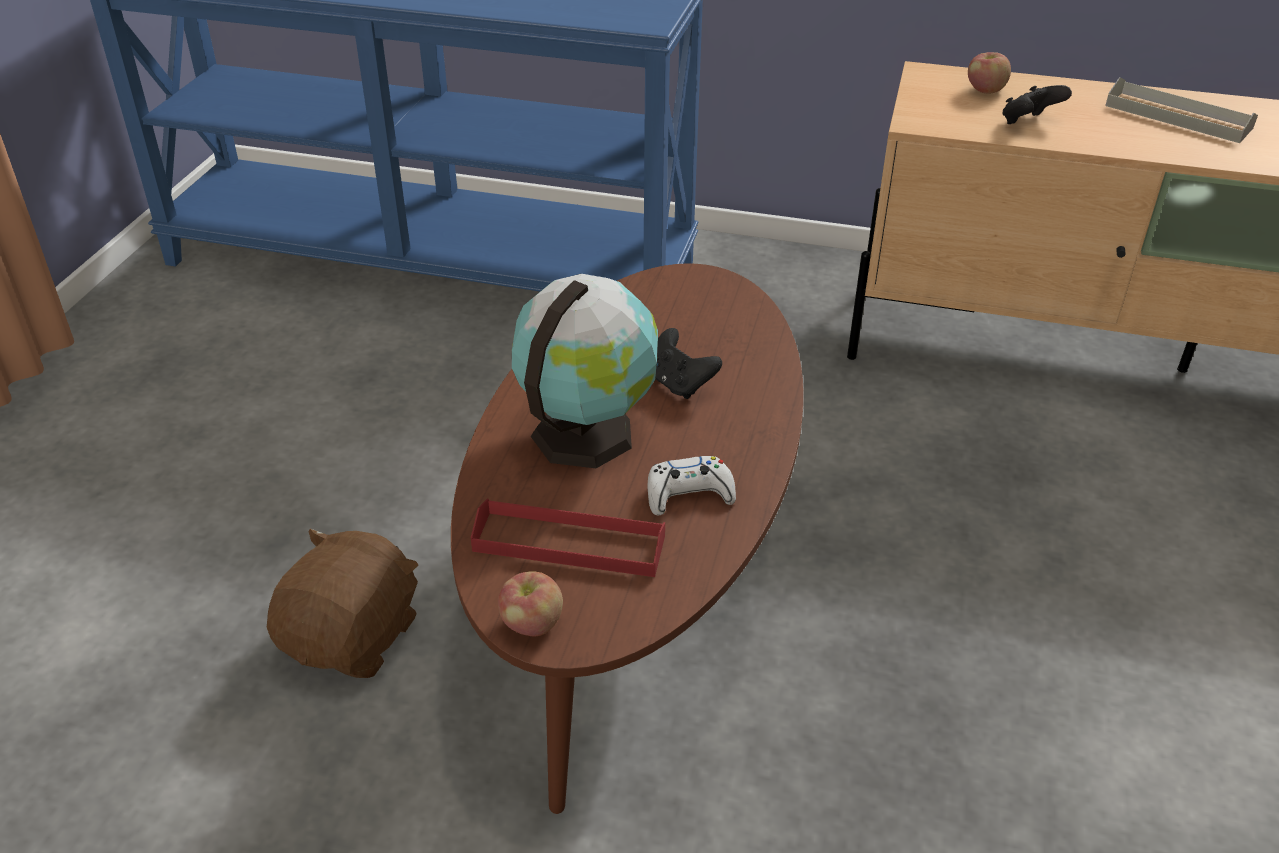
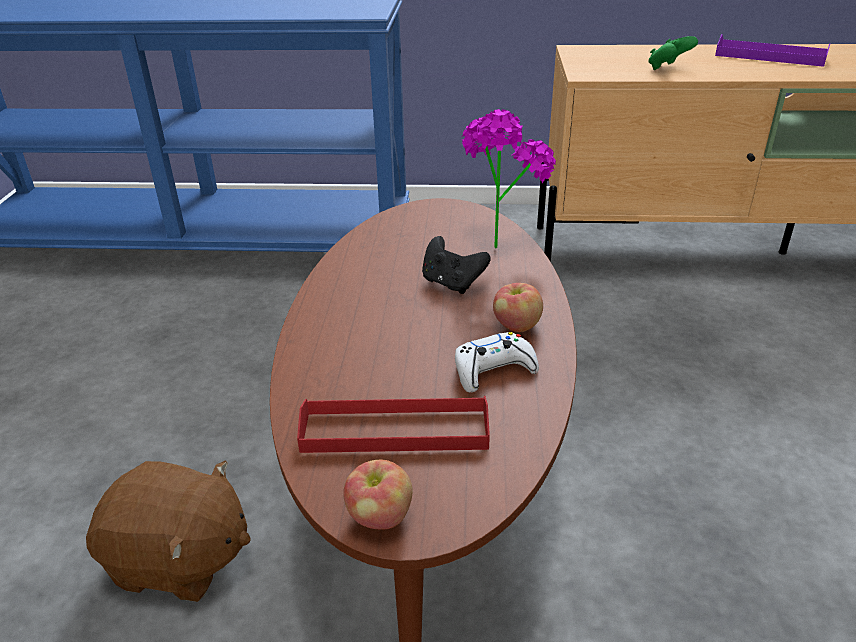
camera: 10 degrees left, 5 degrees down
(354, 637) = (180, 560): brown plush toy -> brown plush toy turned 90 degrees clockwise
(586, 431) = (381, 330): globe -> none
(753, 333) = (499, 239): none -> potted plant
(985, 90) = (624, 54): apple -> apple (516, 326)
(1028, 123) = (668, 68): black game controller -> green game controller
(1178, 117) = (769, 57): grey tray -> purple tray

